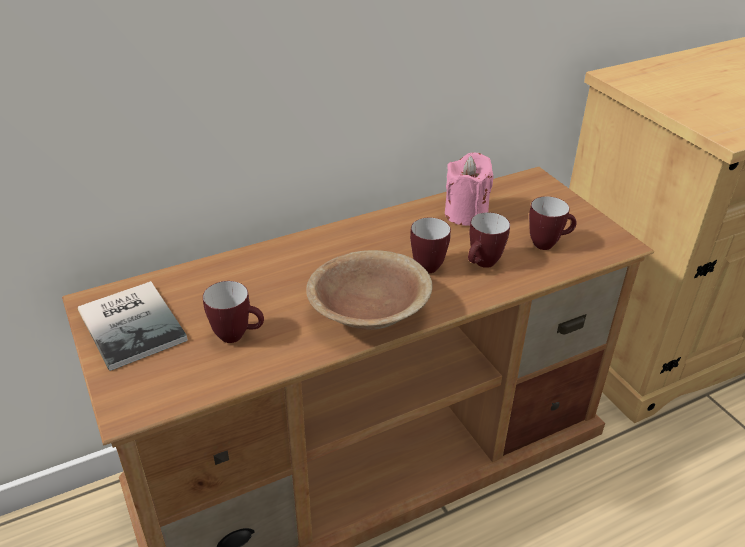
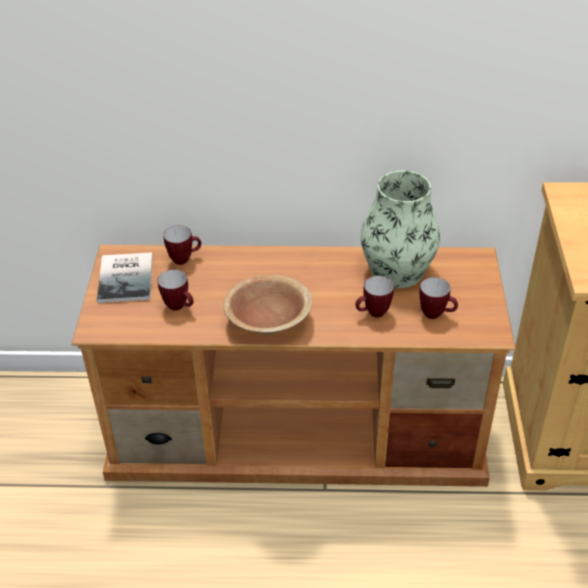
camera: 30 degrees right, 5 degrees up
(431, 264) = (337, 301): mug -> mug (184, 259)
(466, 214) = (397, 270): pink candle -> vase

